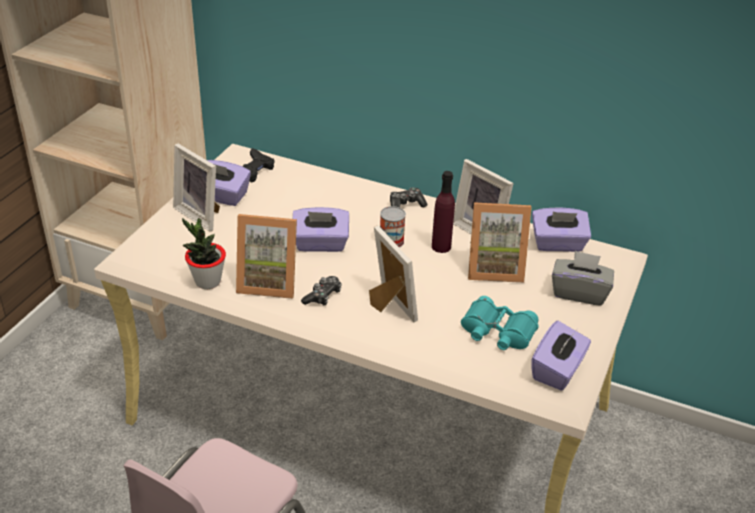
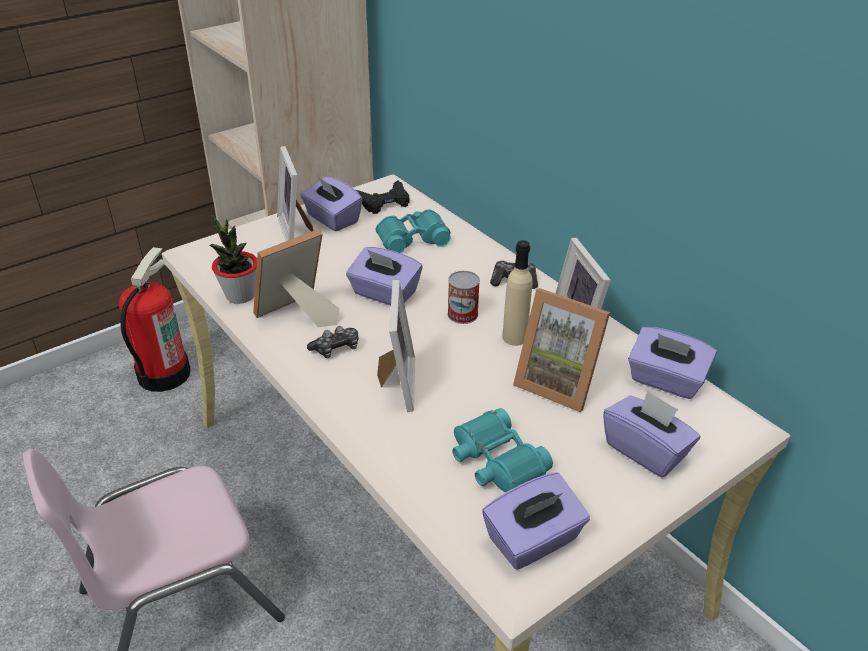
camera: 30 degrees right, 0 degrees up
(48, 395) = (163, 374): none -> fire extinguisher
(269, 282) = (296, 315): picture frame -> picture frame turned 105 degrees clockwise
(302, 194) = (412, 238): none -> turquoise binoculars
(441, 246) = (514, 337): purple bottle -> beige bottle
(579, 293) = (645, 450): grey tissue box -> purple tissue box

